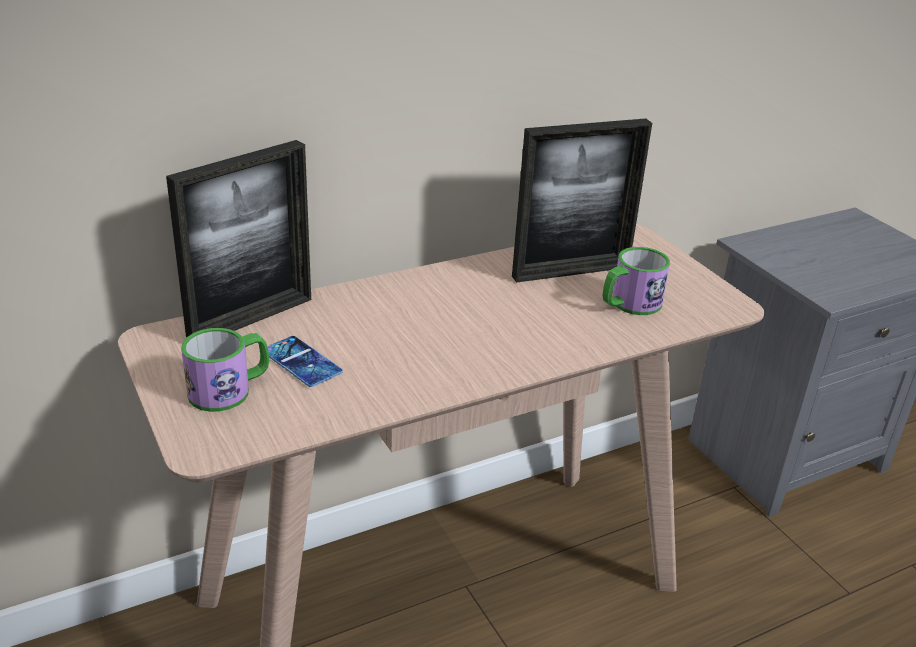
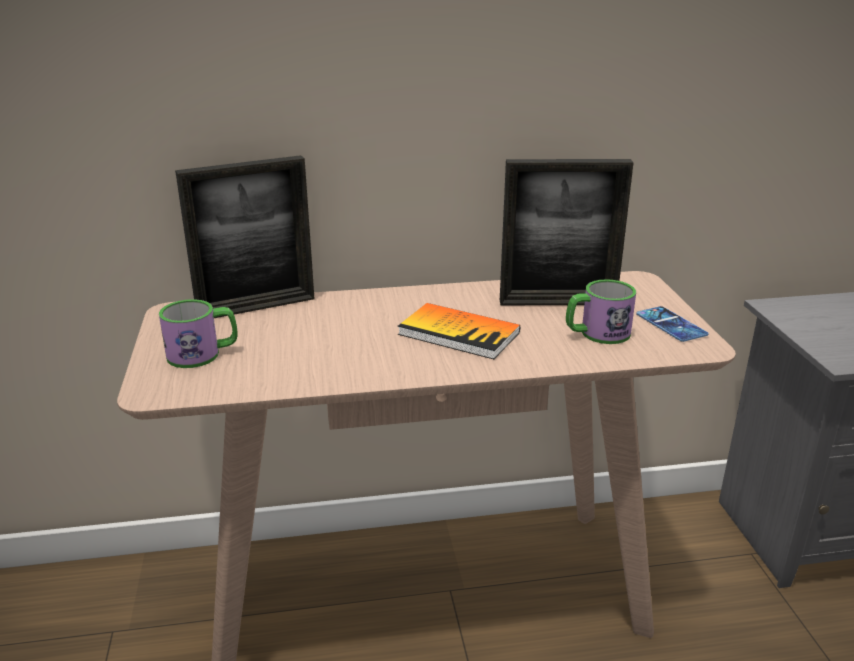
camera: 20 degrees right, 5 degrees down
(301, 362) = (274, 342): phone -> phone (671, 324)
(494, 323) = (459, 333): none -> book

